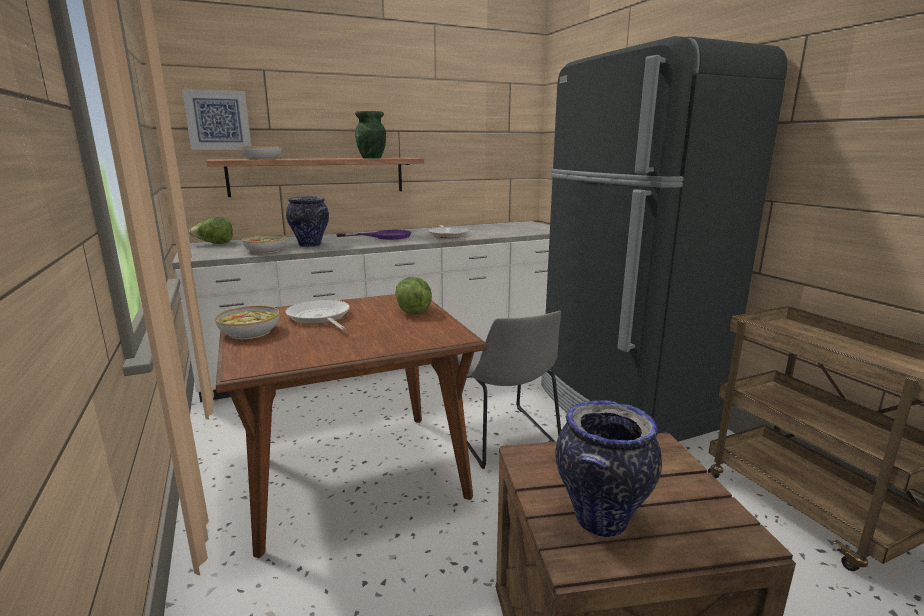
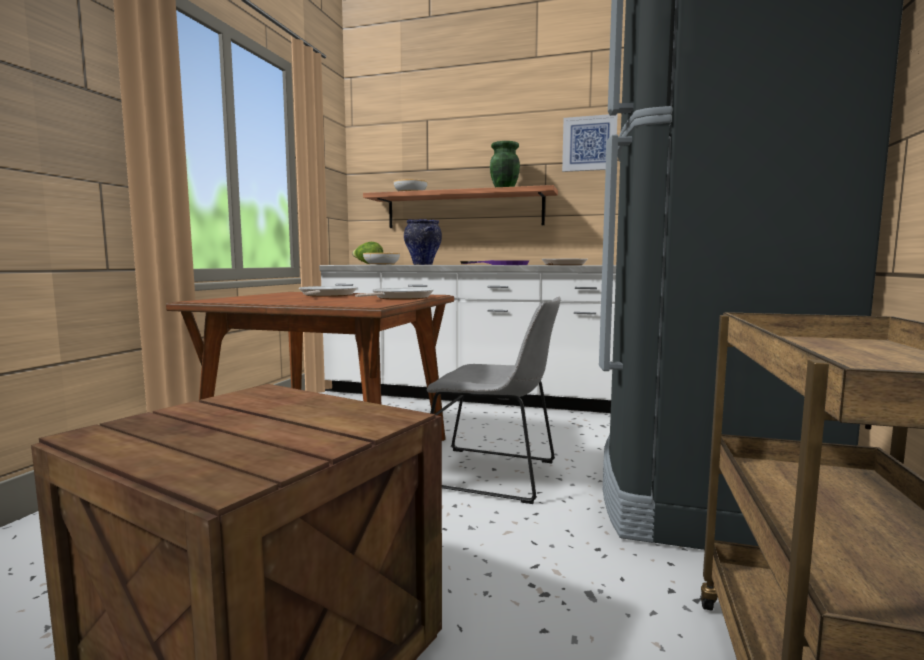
camera: 40 degrees right, 10 degrees down
(218, 120) = (389, 164): picture -> picture (589, 143)
(250, 332) = (265, 295): bowl -> none
(413, 311) = (399, 298): lettuce -> frying pan
(504, 438) = (495, 474): grey chair -> grey chair turned 90 degrees counterclockwise
(601, 519) = (181, 427): vase -> none

